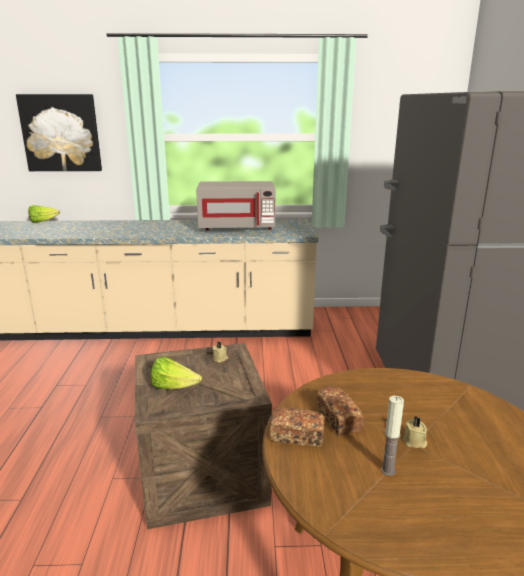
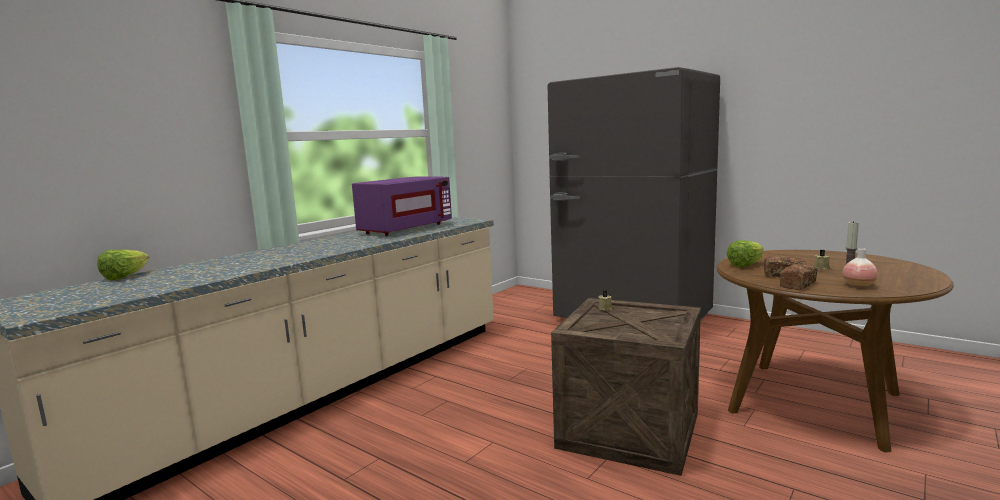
camera: 50 degrees left, 10 degrees down
(61, 133) = (125, 133): picture -> none
(173, 387) = (636, 329): lettuce -> lettuce (745, 265)
(237, 227) = (405, 229): grey microwave -> purple microwave
(341, 484) = (858, 285): none -> vase

